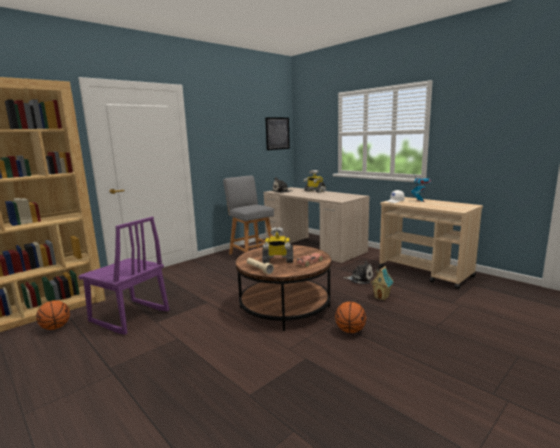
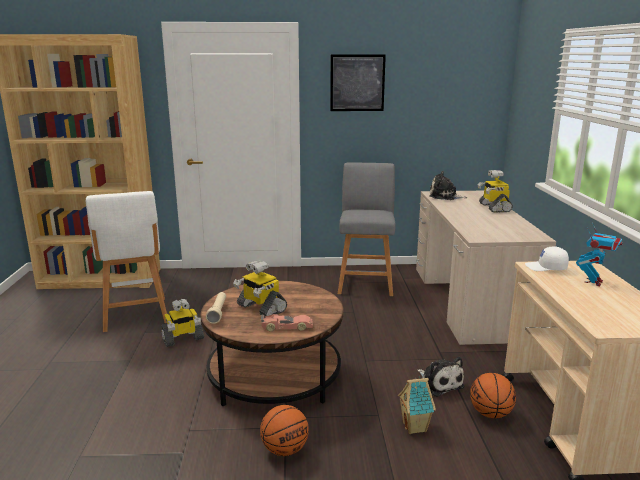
camera: 40 degrees right, 5 degrees up
(55, 327) = (80, 301): basketball -> basketball (490, 413)
(129, 317) = (135, 316): purple chair -> white stool
(193, 314) = (182, 339): none -> toy robot
(277, 133) = (473, 95): picture -> picture (357, 83)

